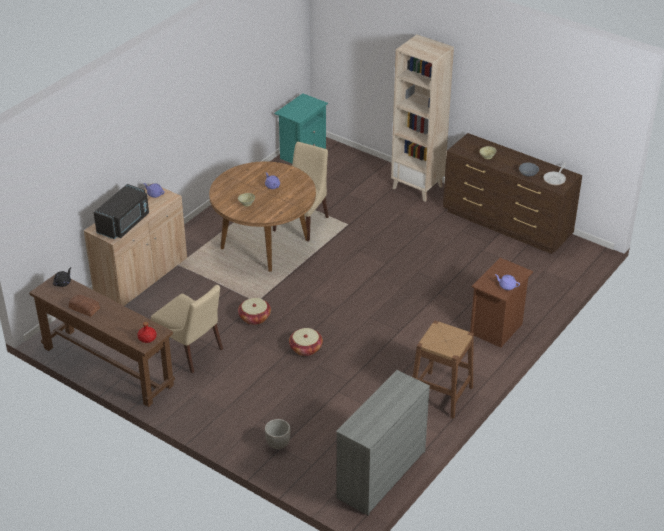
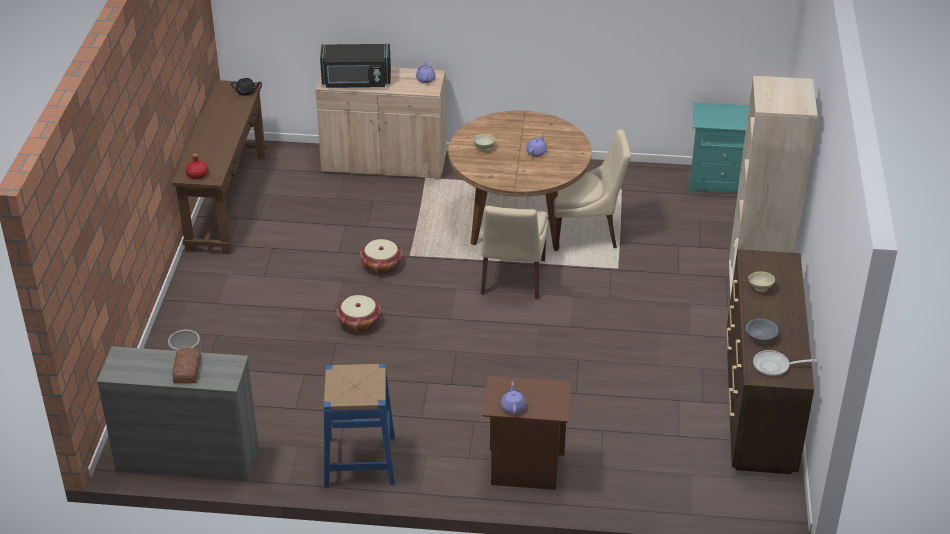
camera: 60 degrees right, 0 degrees up
(84, 308) = (217, 119): bread -> bread (188, 369)
(191, 351) = (290, 244): beige chair -> beige chair (512, 279)
(441, 394) = (360, 461): brown stool -> blue stool

